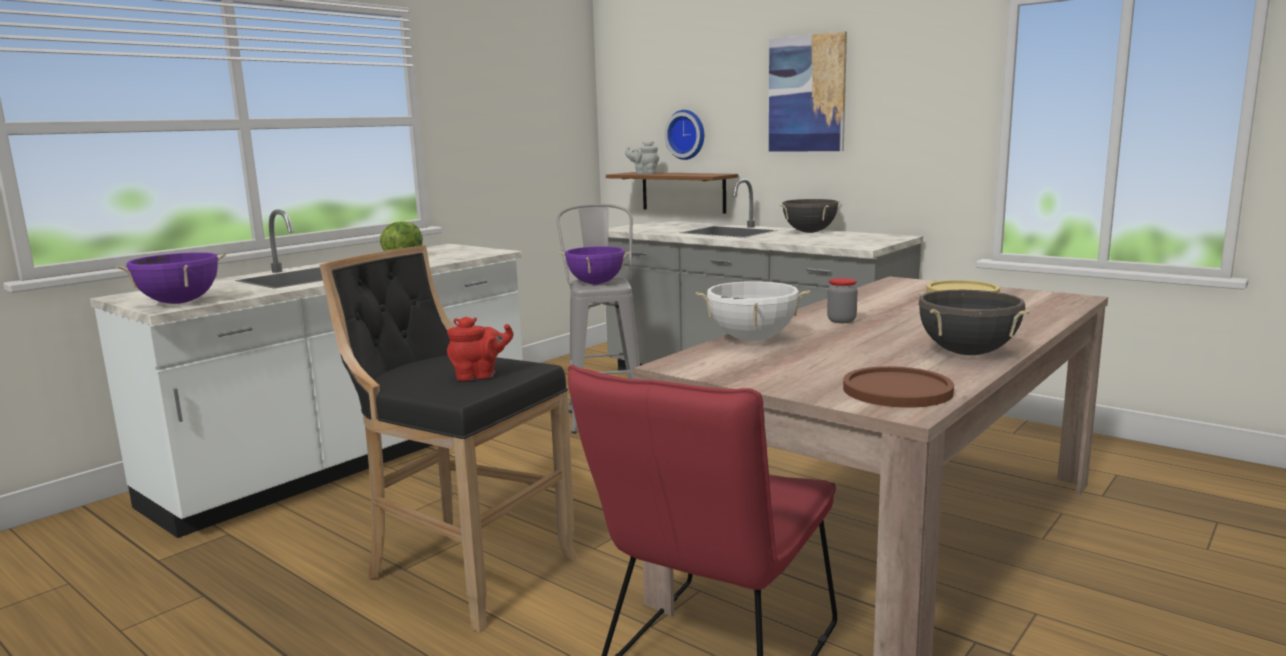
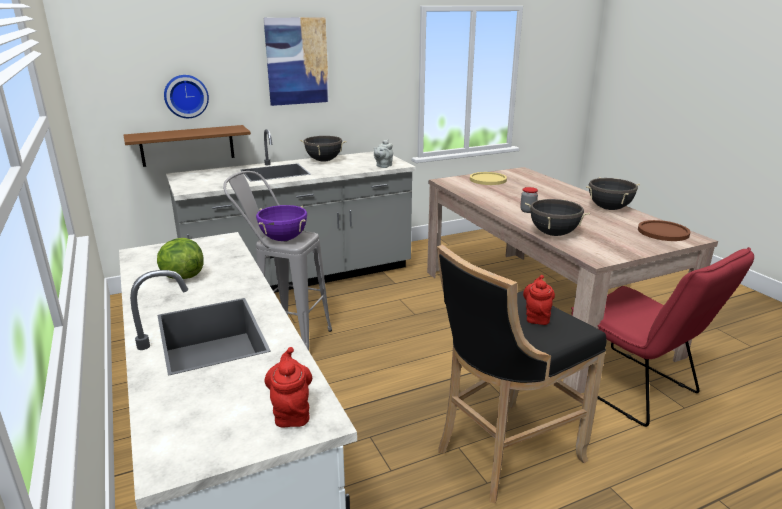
camera: 65 degrees left, 10 degrees up
(179, 303) = (291, 412): purple cooking pot -> red teapot
(644, 173) = (160, 135): grey teapot -> grey teapot (383, 166)
(752, 339) = (553, 234): white cooking pot -> black cooking pot

